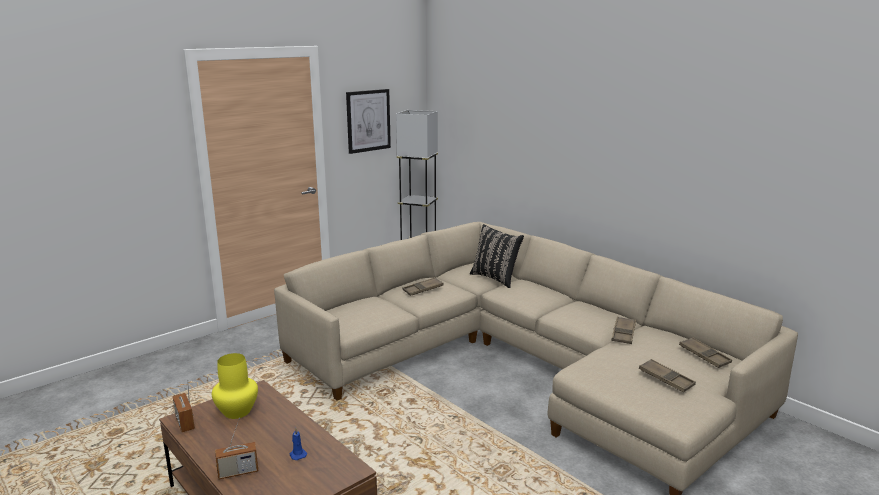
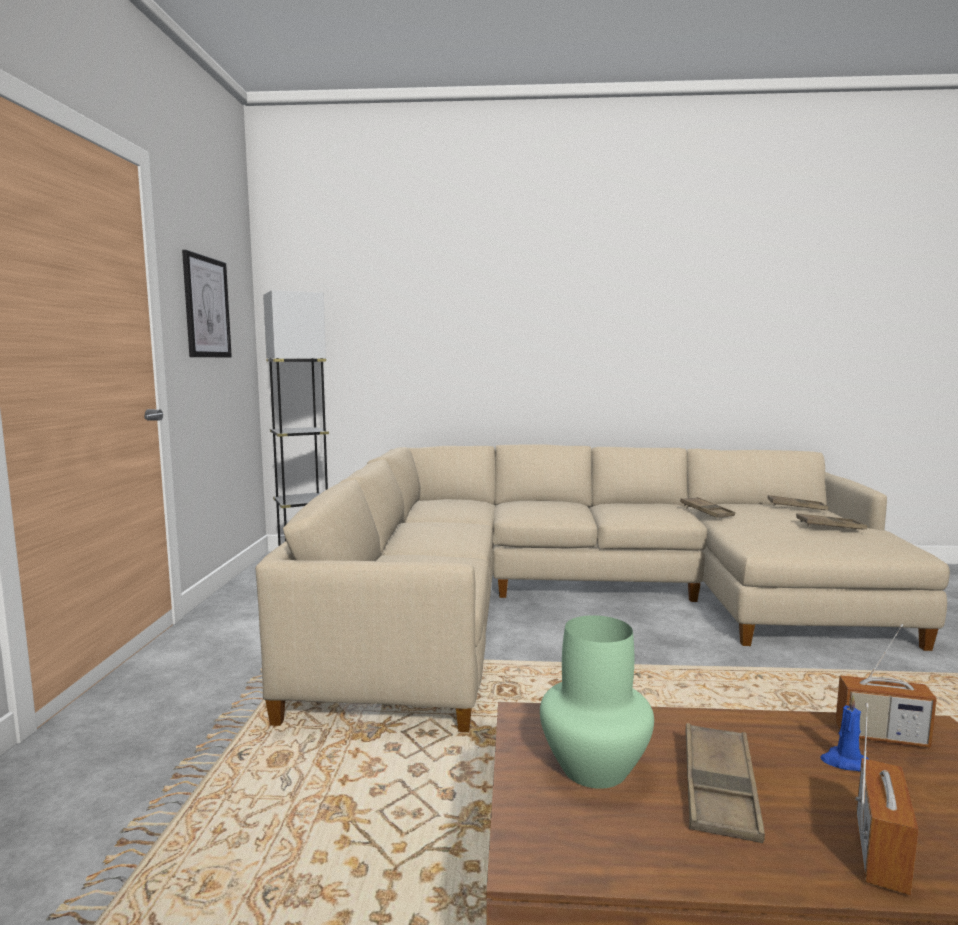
camera: 45 degrees left, 10 degrees down
(184, 423) = (563, 854): radio -> radio (881, 736)
(236, 411) = (594, 769): yellow vase -> green vase
(423, 289) = (437, 530): brown tray -> brown tray (719, 789)
(496, 278) = (482, 505): black pillow -> none

